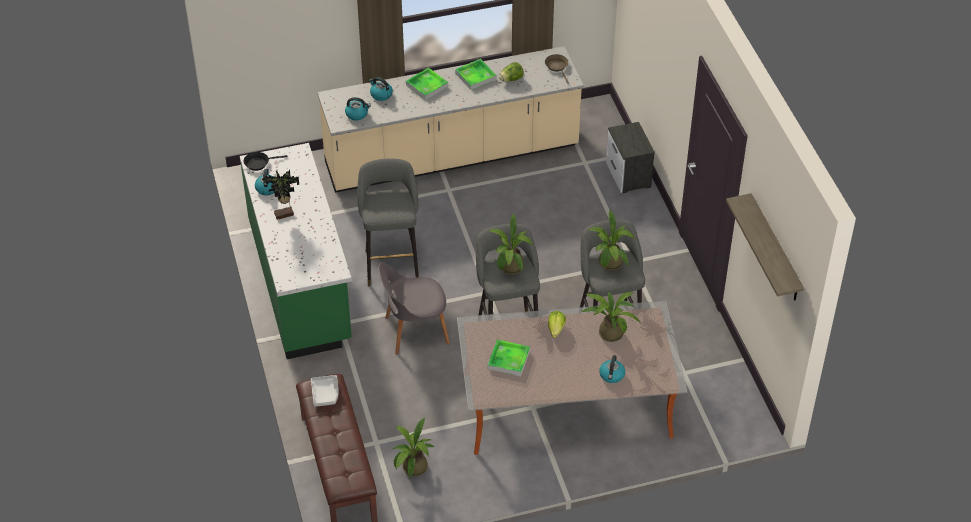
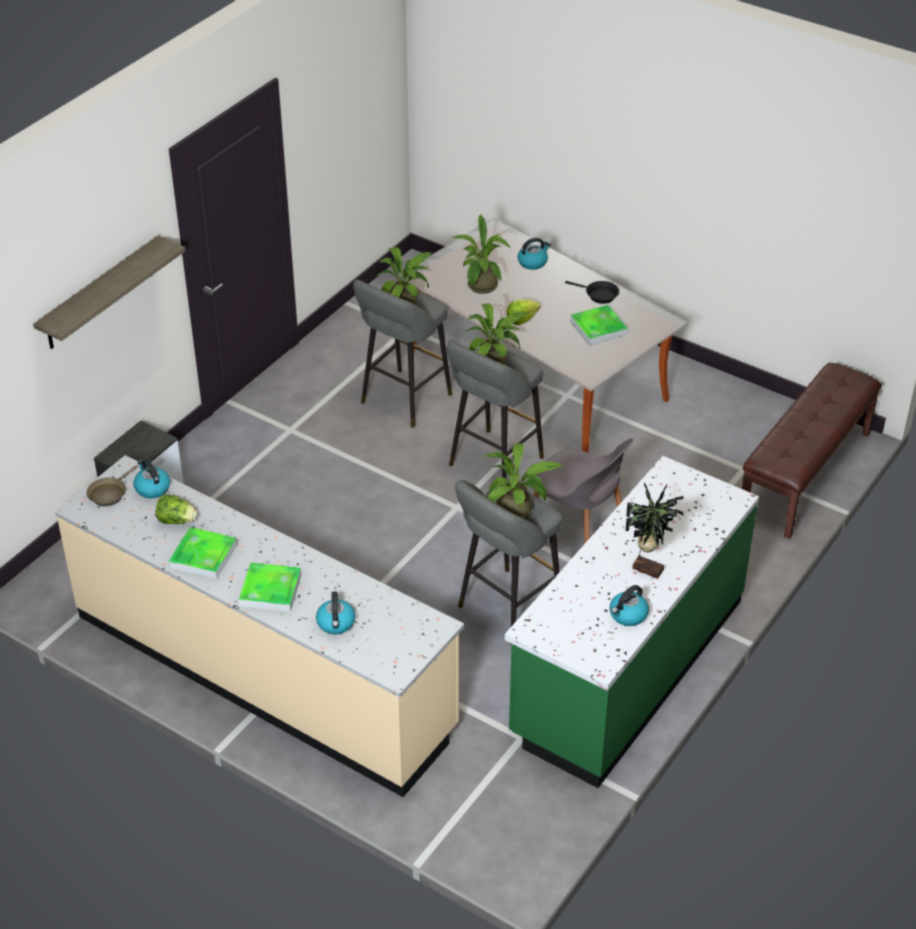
camera: 130 degrees left, 5 degrees down
(259, 163) = (597, 654): black frying pan -> black frying pan (599, 295)
(325, 394) = (785, 451): grey tray -> none
(357, 114) = (400, 621): kettle -> kettle (152, 488)
(412, 469) = (737, 428): potted plant -> potted plant (518, 511)
(775, 249) = (354, 98): shelf -> shelf (100, 294)

